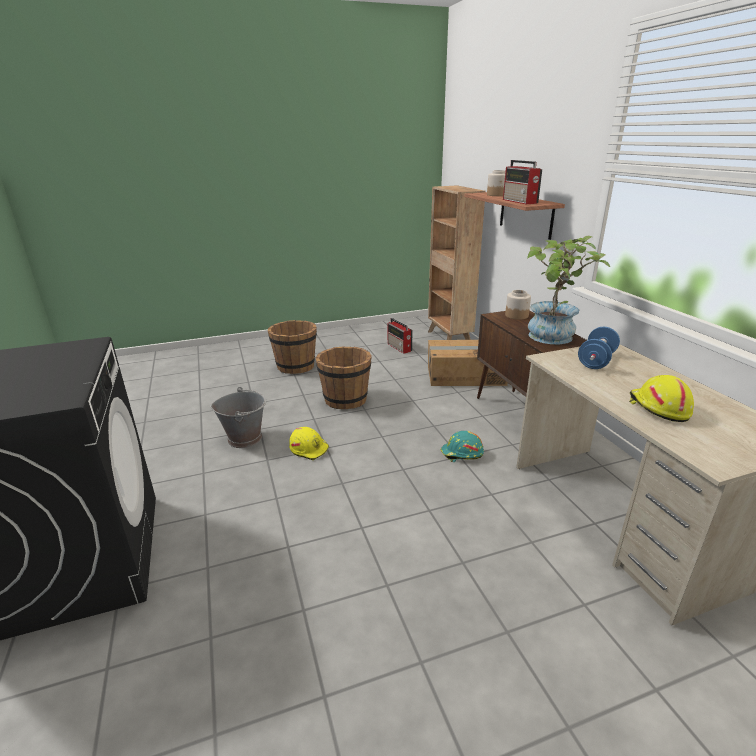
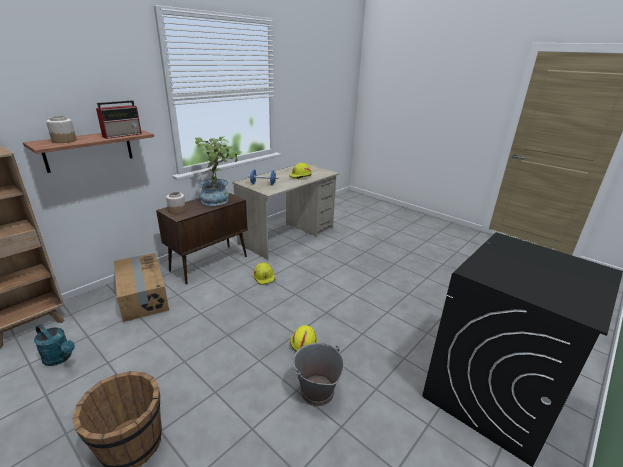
camera: 120 degrees left, 0 degrees up
(345, 399) = (213, 354): brown bucket -> none
(399, 348) = (60, 358): radio -> turquoise watering can
(461, 454) = (265, 277): turquoise hard hat -> yellow hard hat

